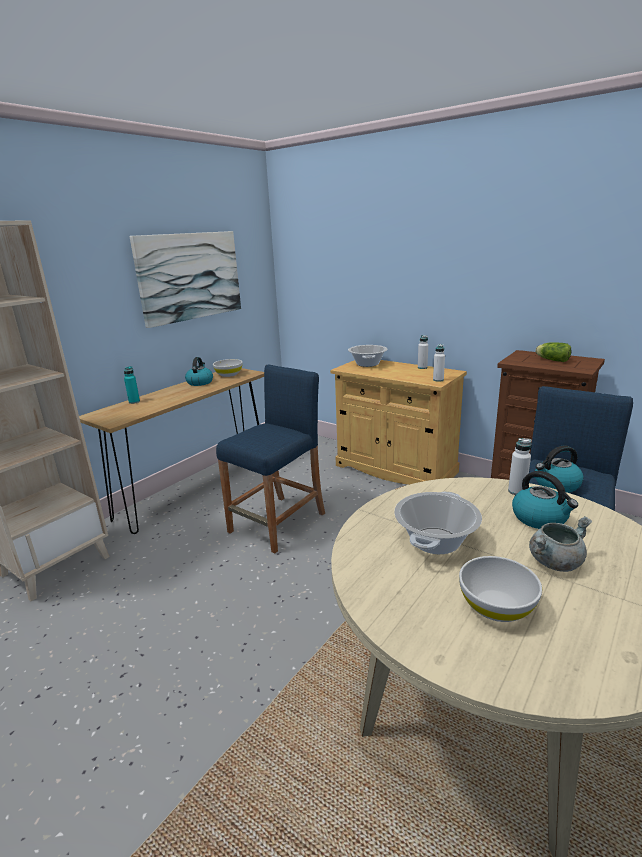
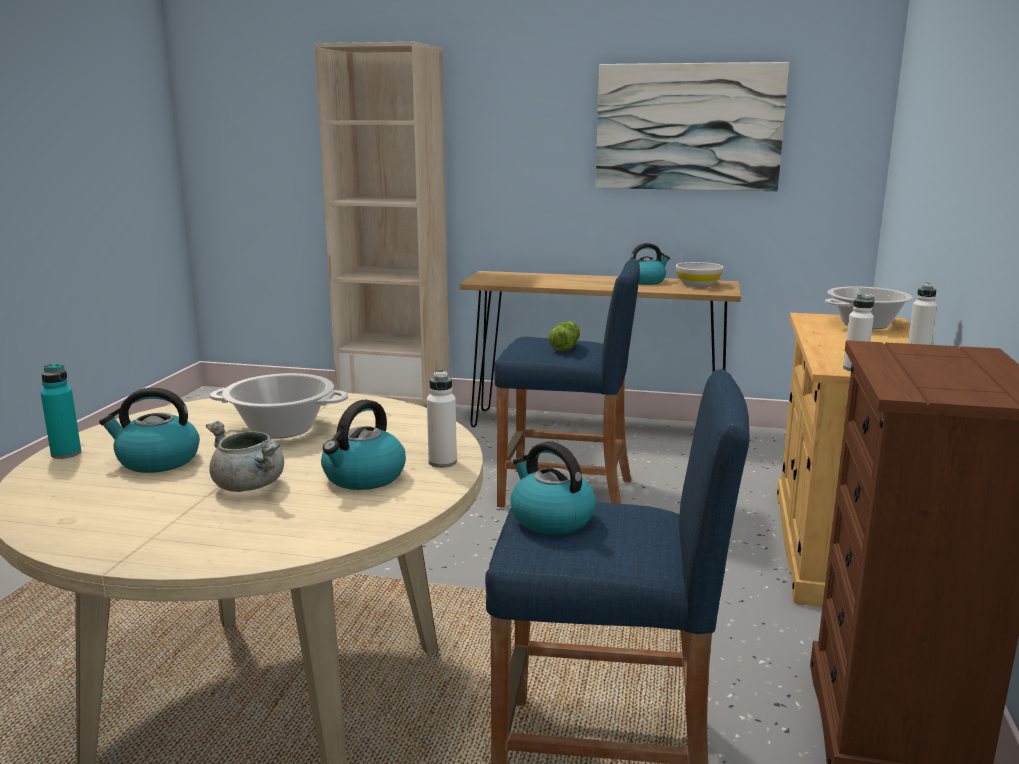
camera: 65 degrees right, 5 degrees down
(134, 402) = (543, 276): turquoise bottle -> turquoise bottle (66, 453)
(496, 605) = (157, 461): white bowl -> kettle
(551, 360) = (953, 371): lettuce -> lettuce (566, 347)

